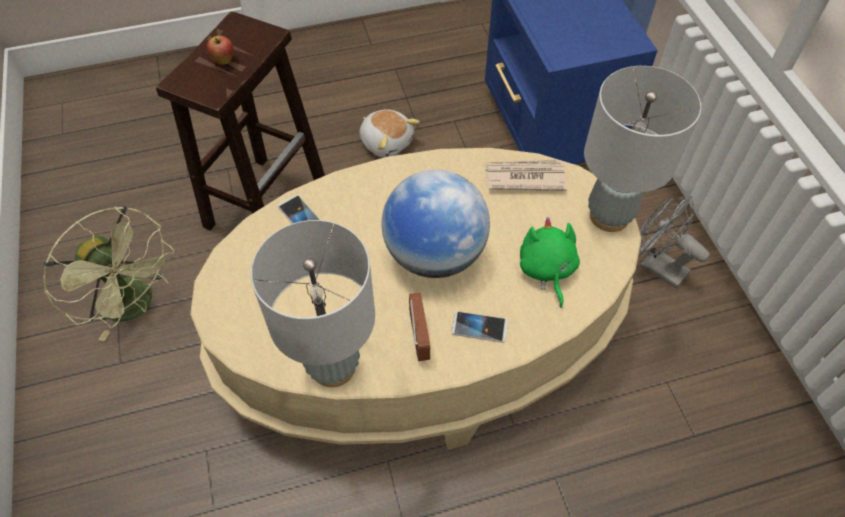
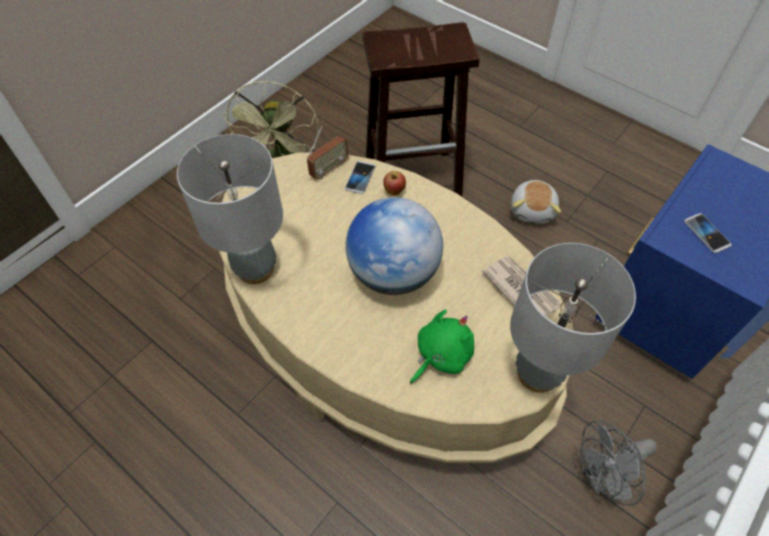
camera: 55 degrees right, 0 degrees up
(223, 61) = (416, 46): apple -> apple (394, 191)
(418, 338) = (313, 304): radio -> radio (329, 169)
(479, 327) = (351, 338): phone -> phone (706, 233)
(656, 265) = (601, 478): grey fan -> grey fan turned 120 degrees counterclockwise

